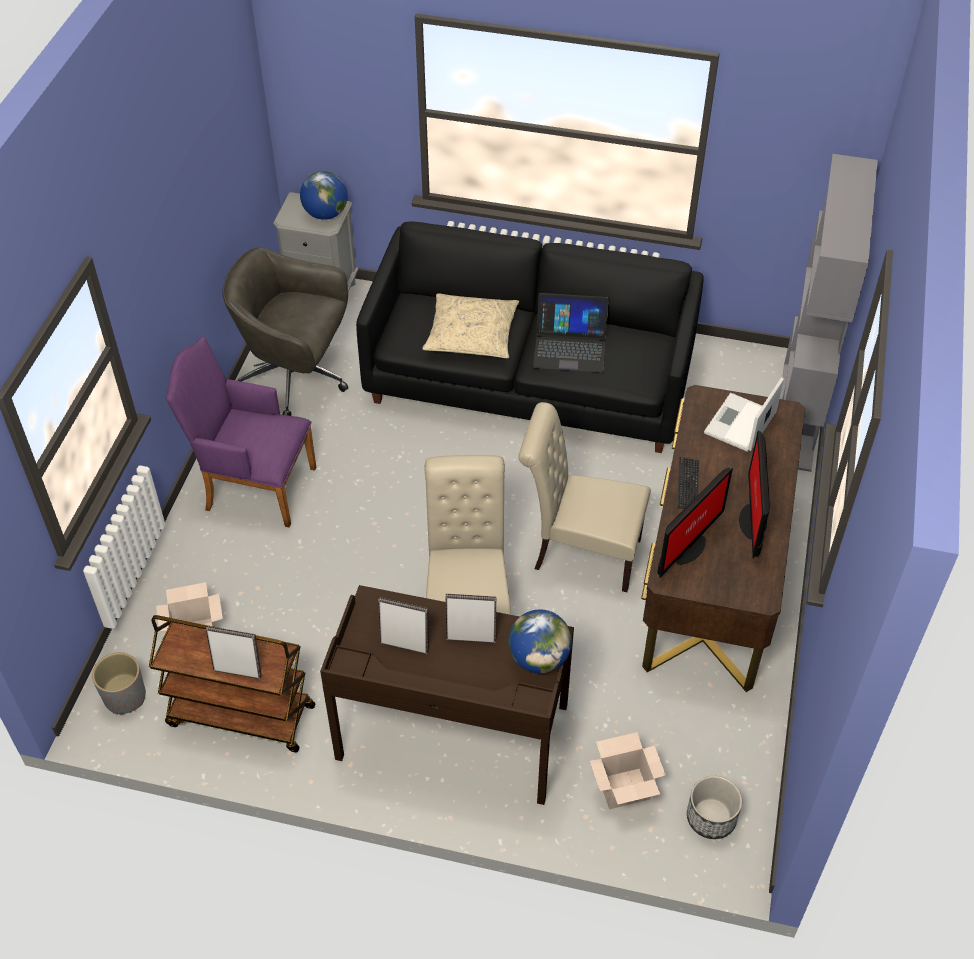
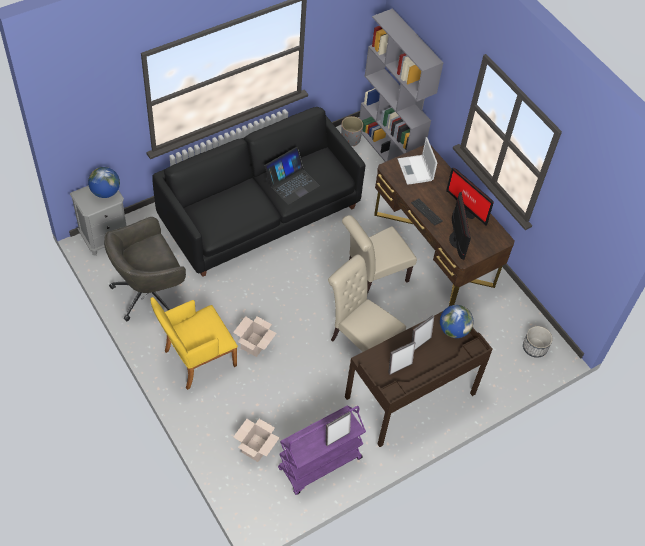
camera: 50 degrees left, 5 degrees up
(124, 697) = (260, 501): grey planter -> grey planter (350, 139)
(240, 716) = (319, 464): brown cart -> purple cart
(254, 486) = (196, 360): purple armchair -> yellow armchair
(471, 335) = (241, 208): beige pillow -> none
(623, 789) = (495, 363): cardboard box -> cardboard box (254, 345)

